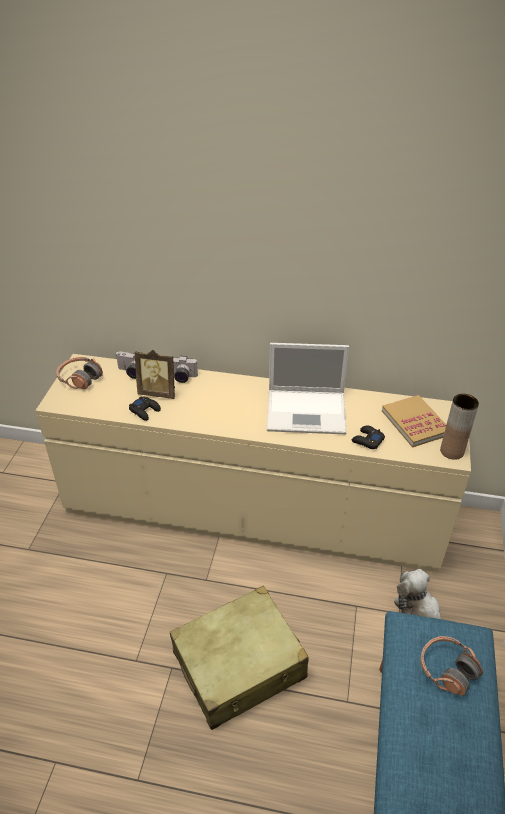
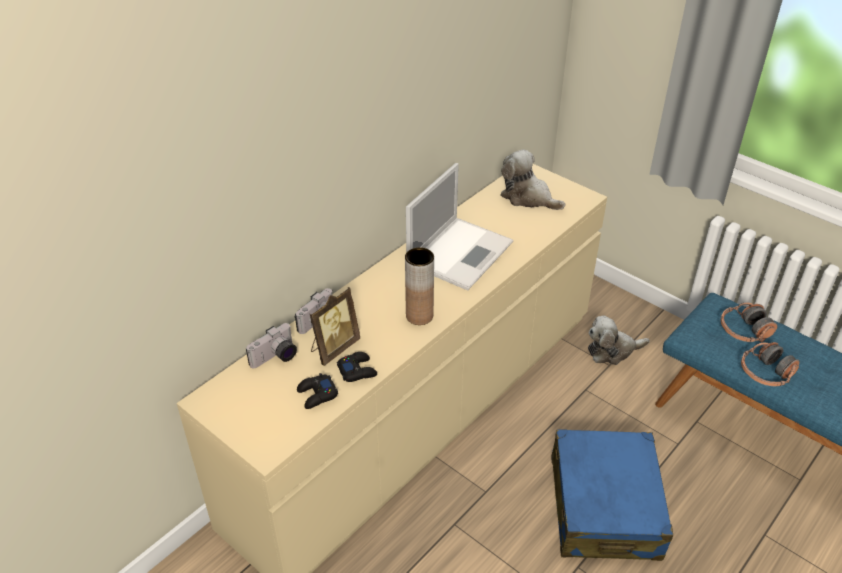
camera: 60 degrees left, 0 degrees up
(80, 378) = (240, 410): headphones -> headphones (766, 373)
(239, 666) = (604, 507): beige suitcase -> blue suitcase
(367, 440) = (530, 233): black game controller -> black game controller (317, 395)
(415, 422) = (528, 197): book -> plush toy
(452, 451) = (578, 195): brown vase -> brown vase (419, 316)

